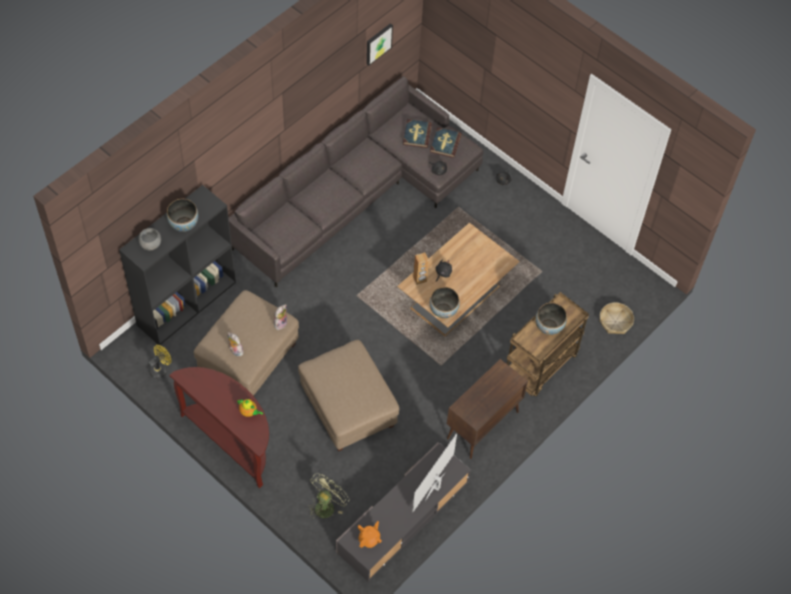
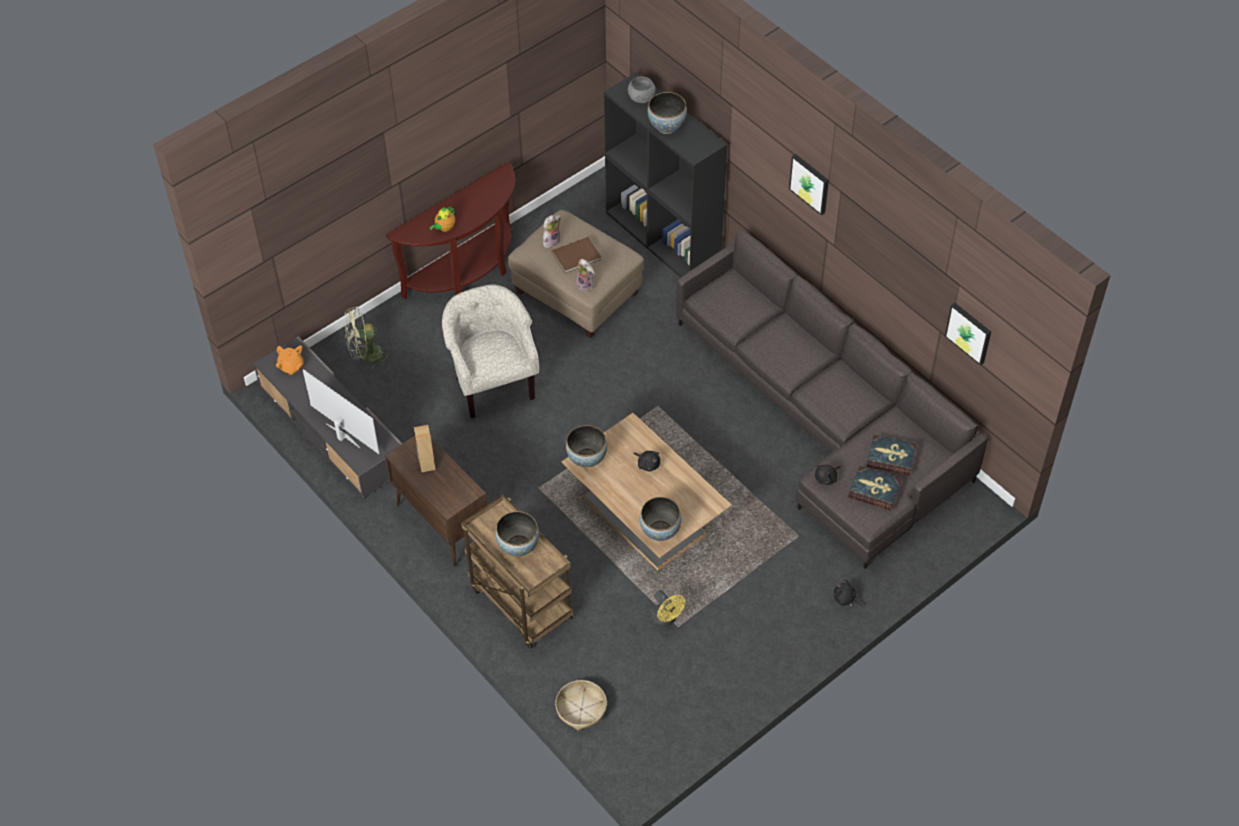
camera: 100 degrees right, 5 degrees down
(160, 369) = (573, 213): yellow fan -> yellow fan (666, 619)
(251, 331) = (576, 257): none -> brown book
(263, 118) = (810, 183): none -> picture
(326, 505) = (365, 356): green fan -> green fan turned 120 degrees clockwise
(347, 407) = (492, 385): beige ottoman -> beige armchair
(420, 279) = (640, 438): brown speaker -> brown speaker (426, 465)
(498, 262) = (660, 531): none -> bowl

